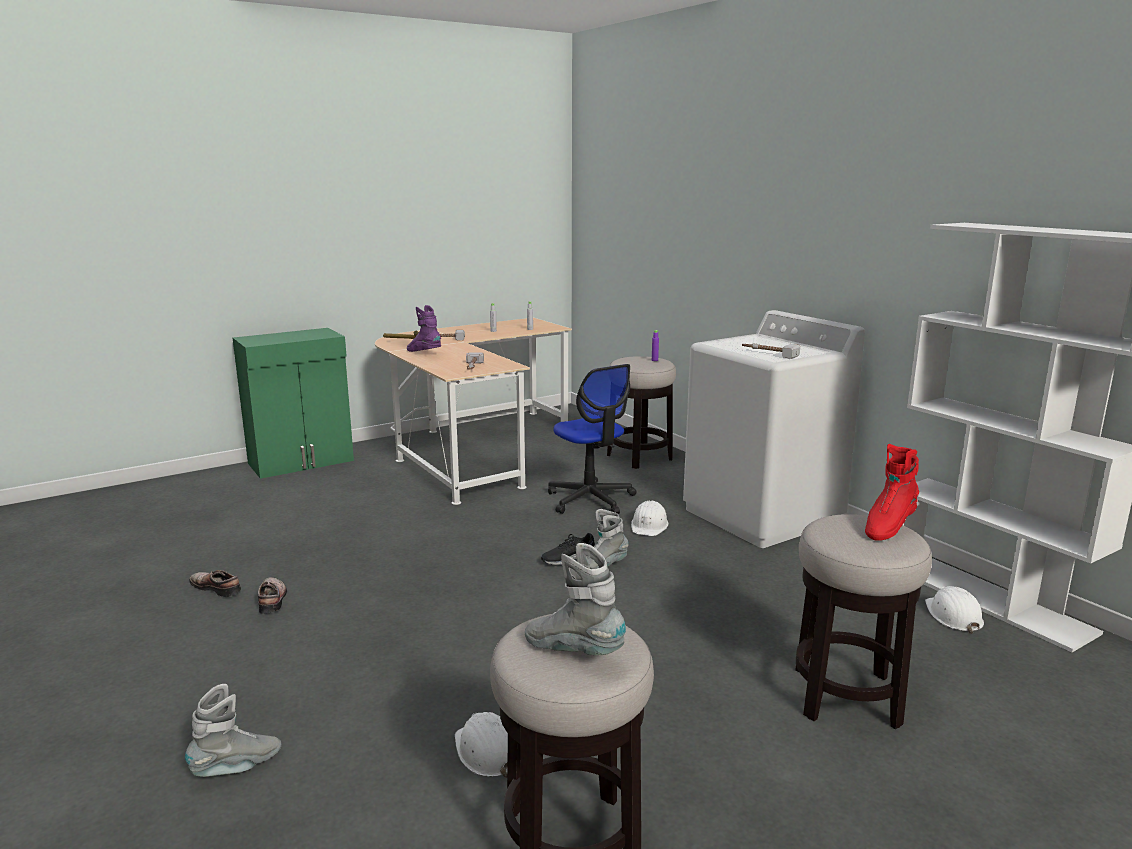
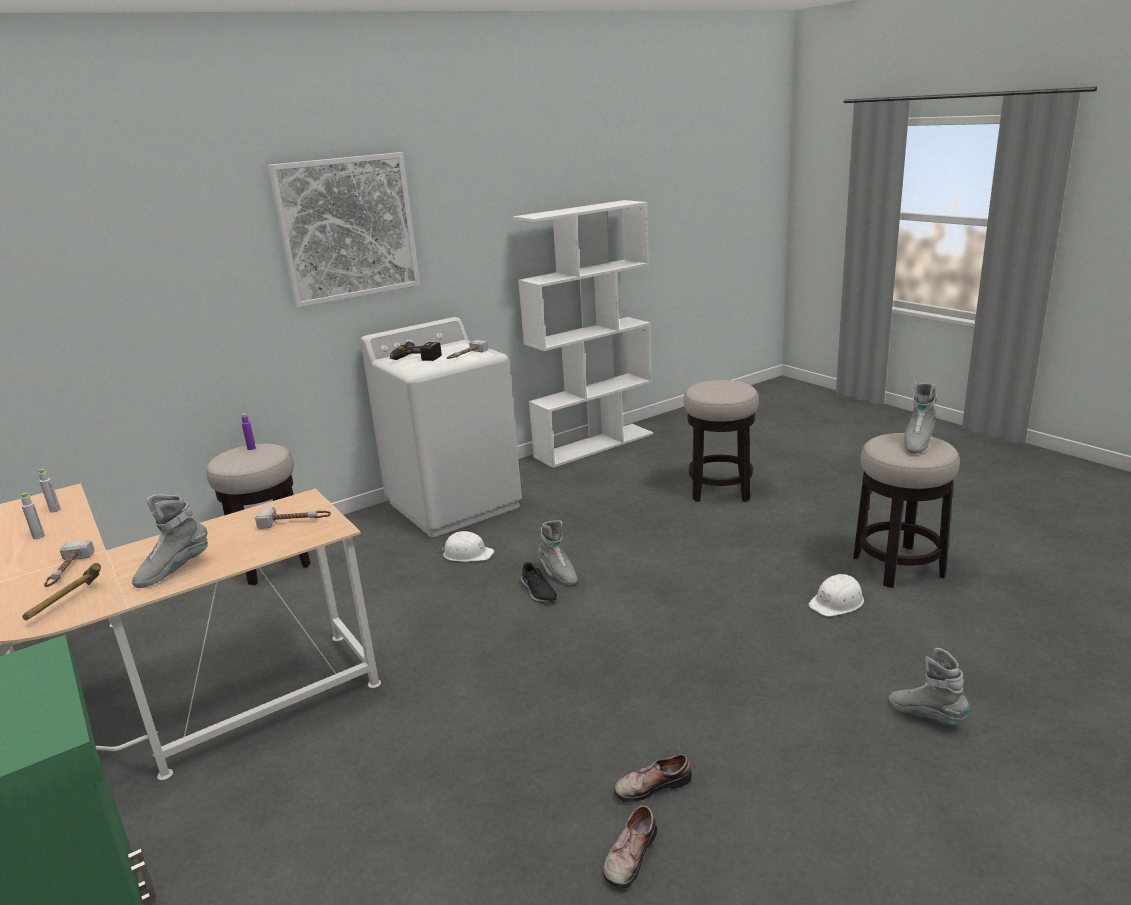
camera: 90 degrees left, 5 degrees up
(424, 353) = (174, 570): purple boot -> grey boot
(590, 499) = (392, 588): office chair -> none
(755, 341) = (415, 359): none -> power drill
(792, 200) = (347, 228): none -> picture
(888, 527) = (711, 383): red boot -> none
(953, 616) = (618, 455): white hard hat -> none

